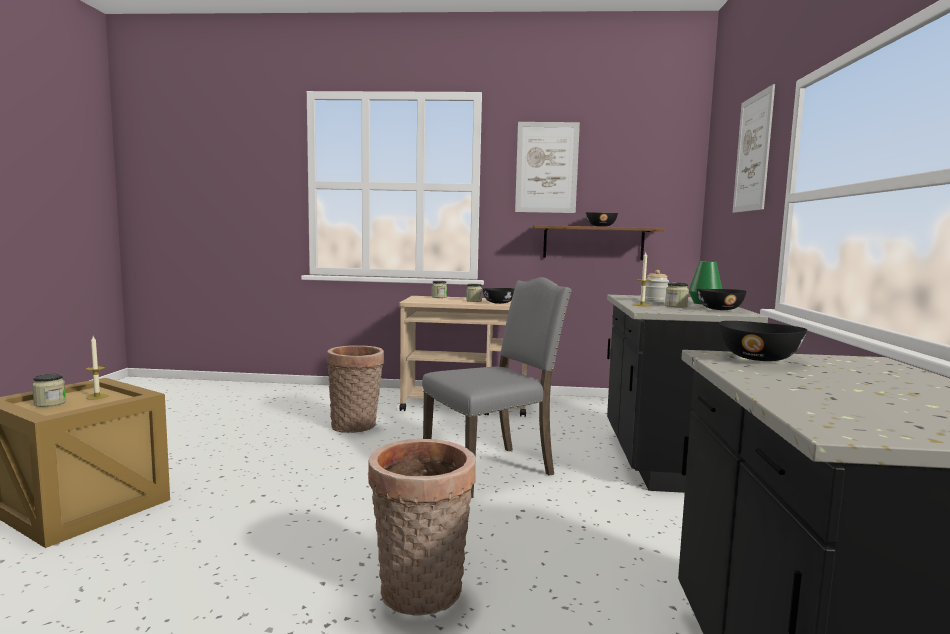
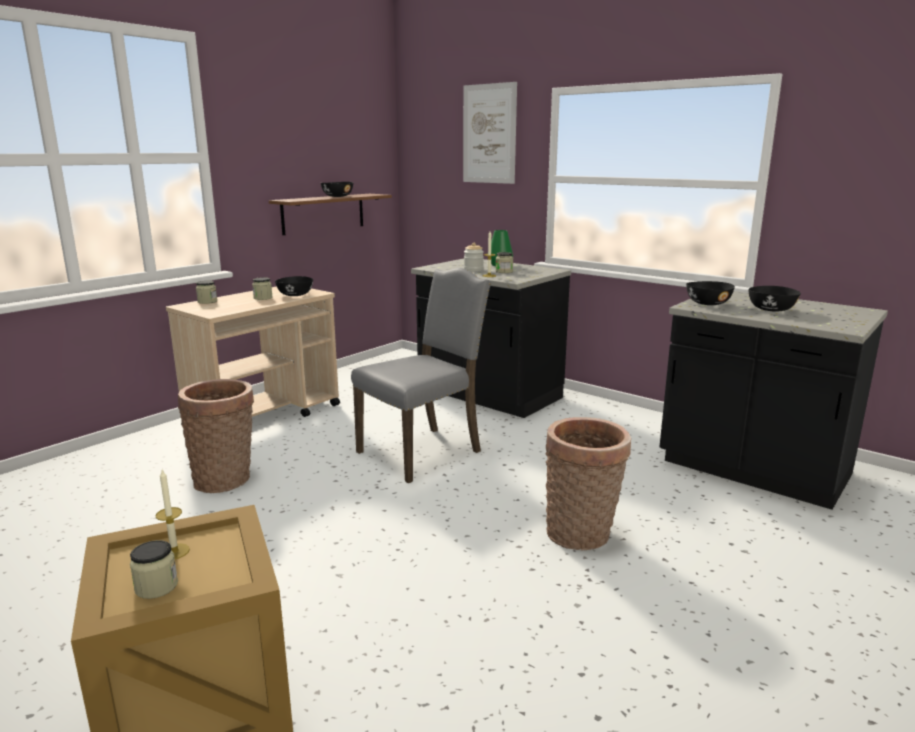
camera: 55 degrees left, 10 degrees up
(492, 469) = (423, 452): grey chair -> grey chair turned 45 degrees clockwise
(546, 167) = (274, 132): picture -> none
(719, 309) = (532, 269): black bowl -> black bowl (771, 310)

